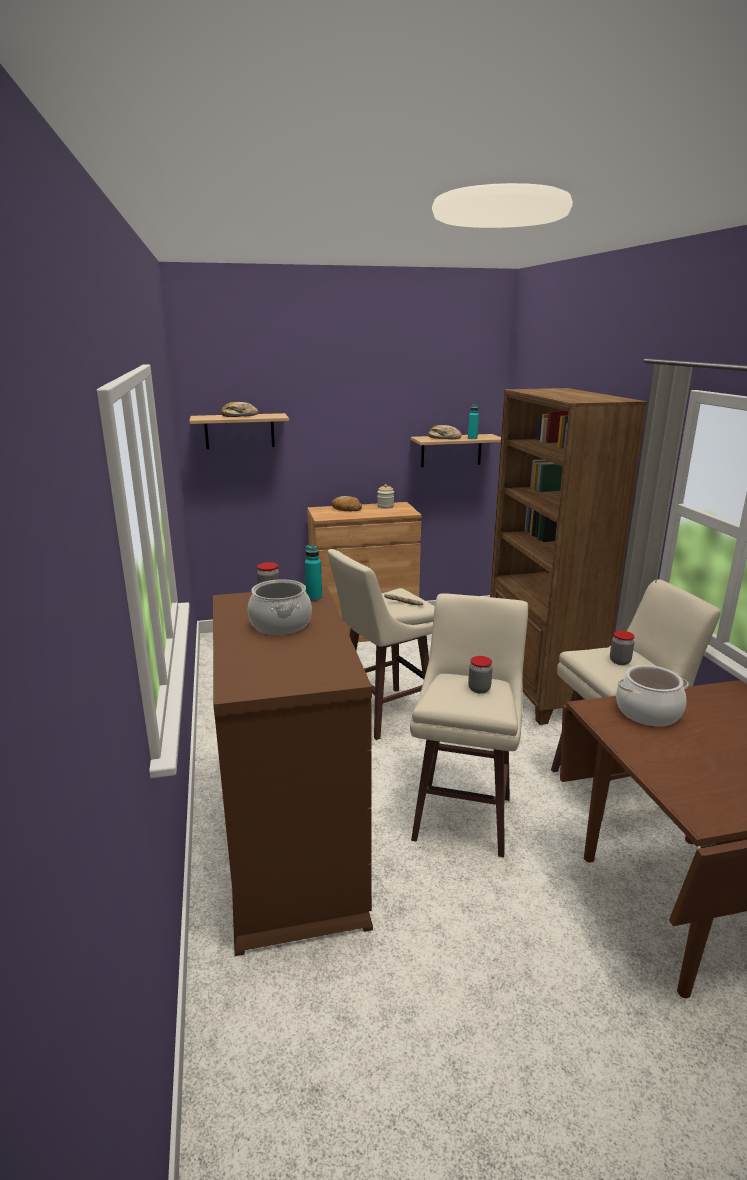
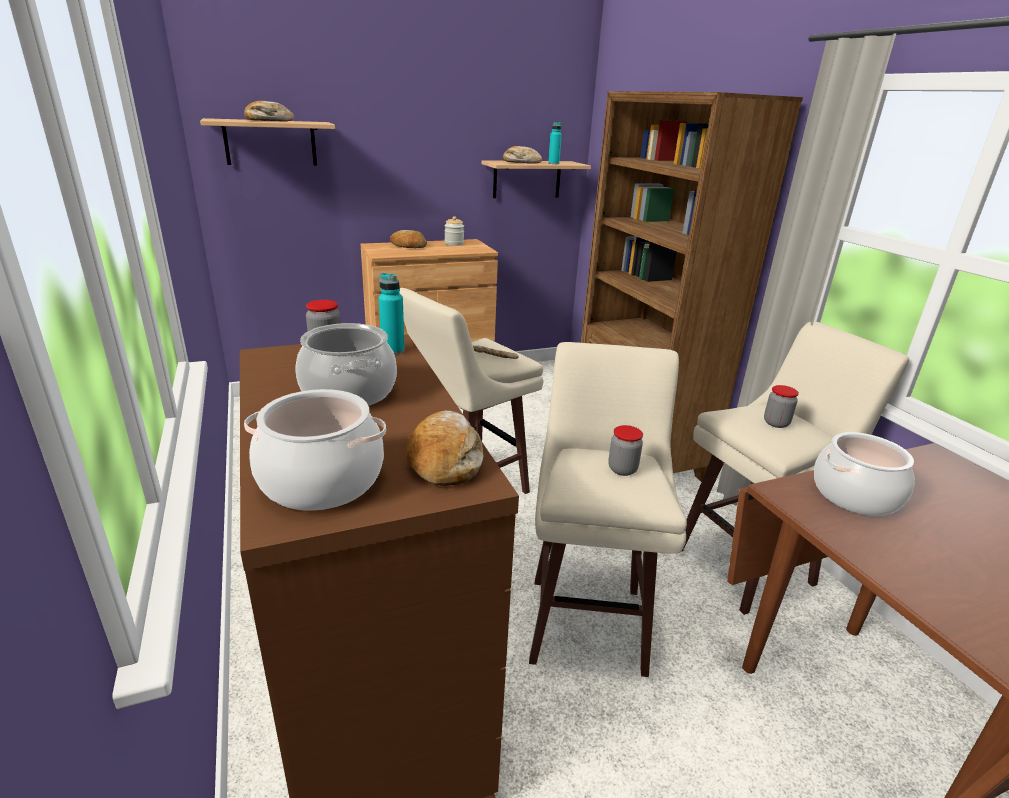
camera: 10 degrees left, 5 degrees up
(259, 673) = (322, 480): none -> cooking pot
(333, 665) = (445, 459): none -> bread

